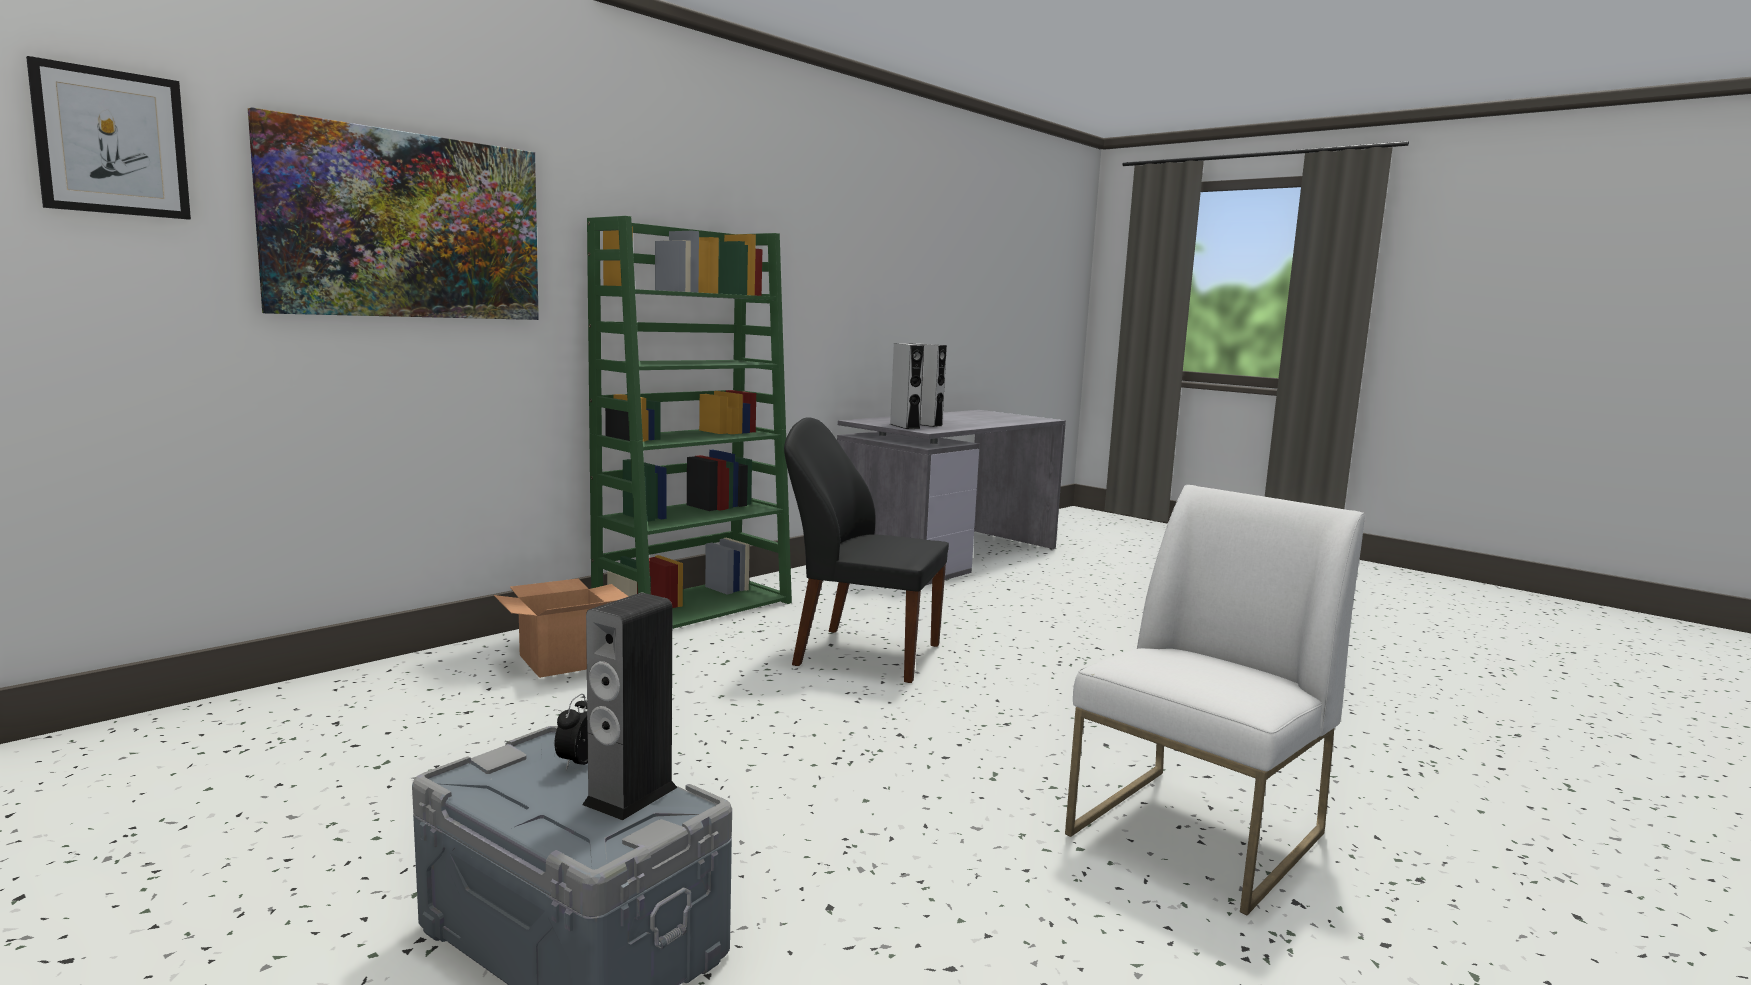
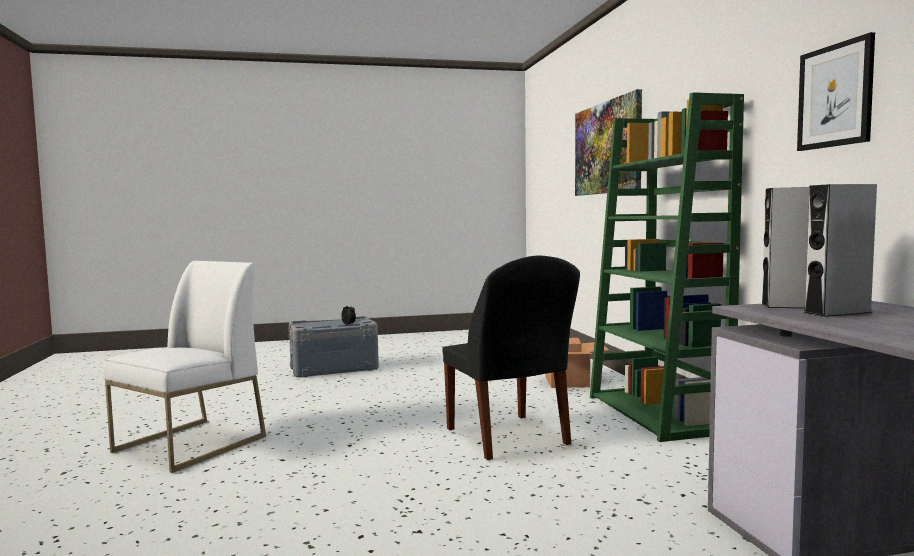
camera: 125 degrees right, 5 degrees down
(112, 142) = (562, 139): picture -> picture (835, 96)
(630, 796) = (320, 326): speaker -> none
(863, 654) = (508, 438): black chair -> black chair turned 105 degrees clockwise
(1197, 835) = (190, 445): white chair -> white chair turned 135 degrees counterclockwise

